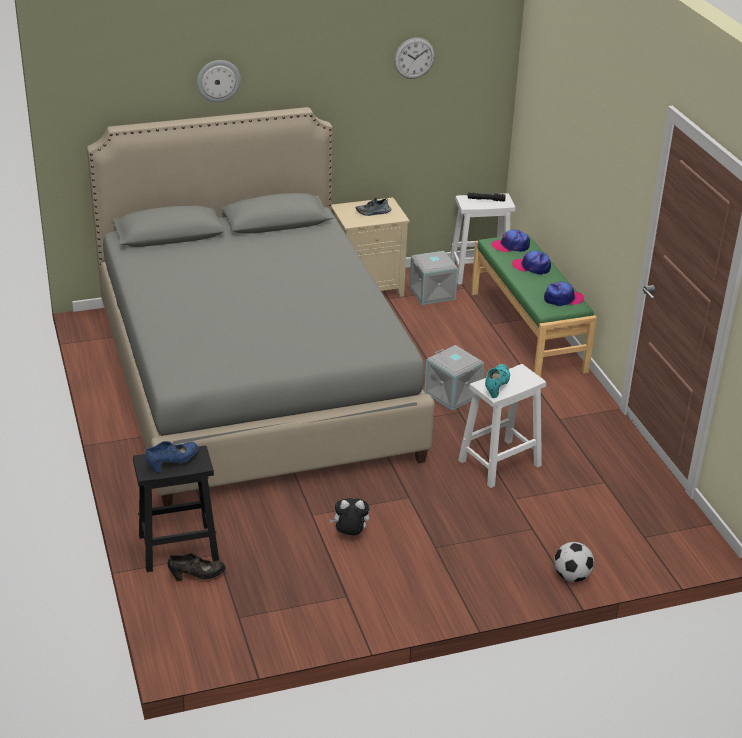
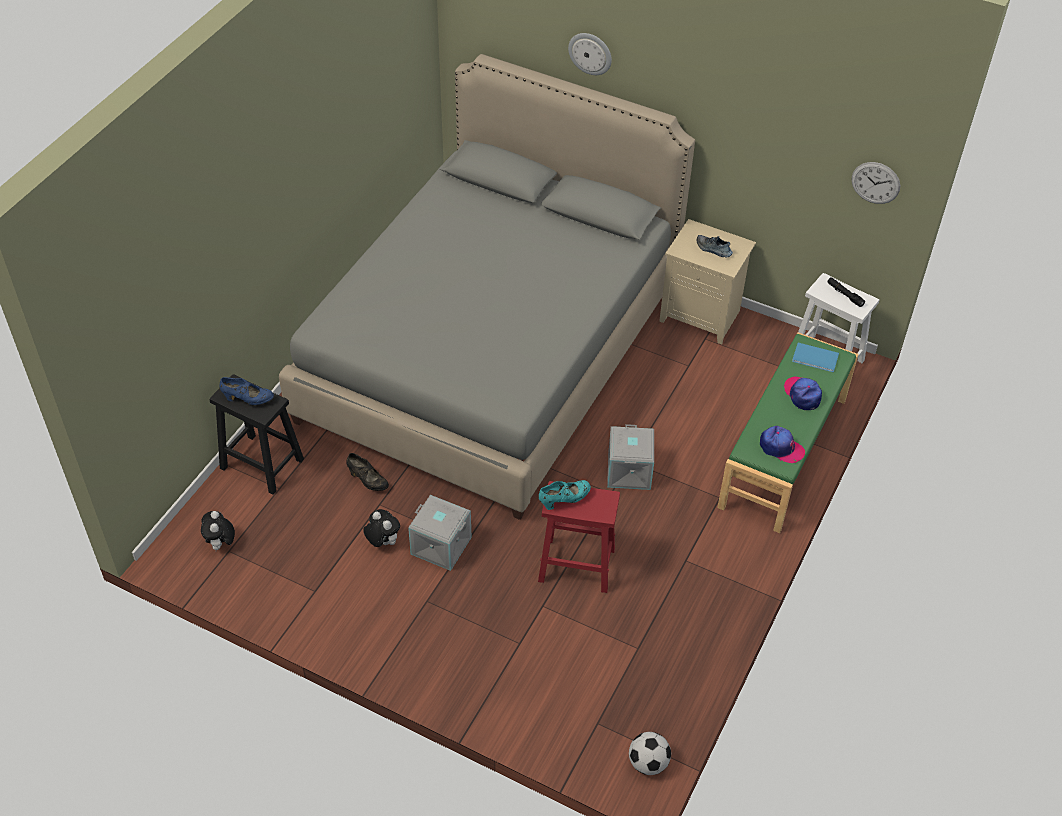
camera: 45 degrees right, 15 degrees up
(197, 576) = (245, 497): black shoe -> black shoe (367, 481)
(225, 618) = (221, 544): none -> plush toy
(414, 58) = (801, 114): wall clock -> wall clock (875, 183)
(432, 293) = (750, 357): grey storage box -> grey storage box (440, 546)
(498, 464) = (575, 565): white stool -> red stool
(510, 246) = (816, 359): cap -> blue book
(572, 576) = (491, 708): football -> football (648, 763)

